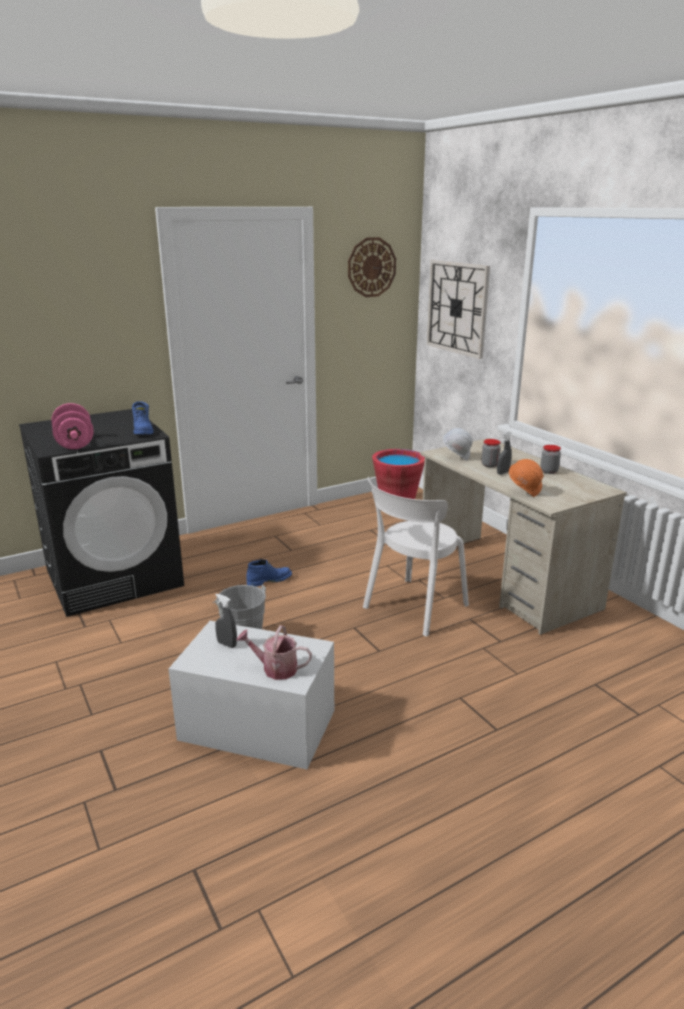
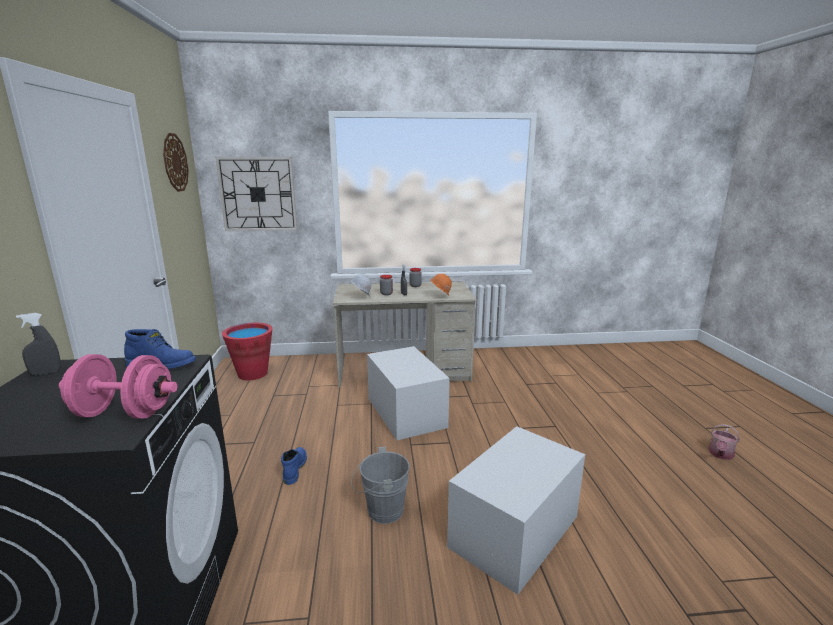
camera: 65 degrees left, 5 degrees down
(227, 644) = (497, 478): grey spray bottle -> grey spray bottle (46, 373)
(275, 668) = (545, 460): watering can -> watering can (720, 455)
(412, 608) = (406, 412): white chair -> white storage box

